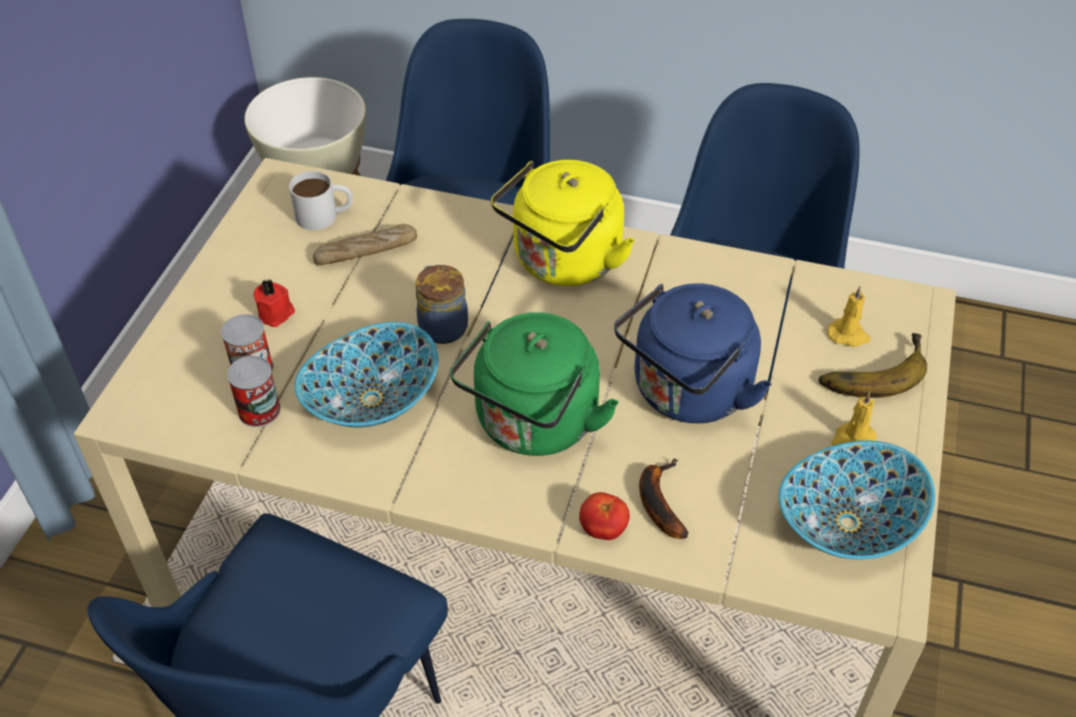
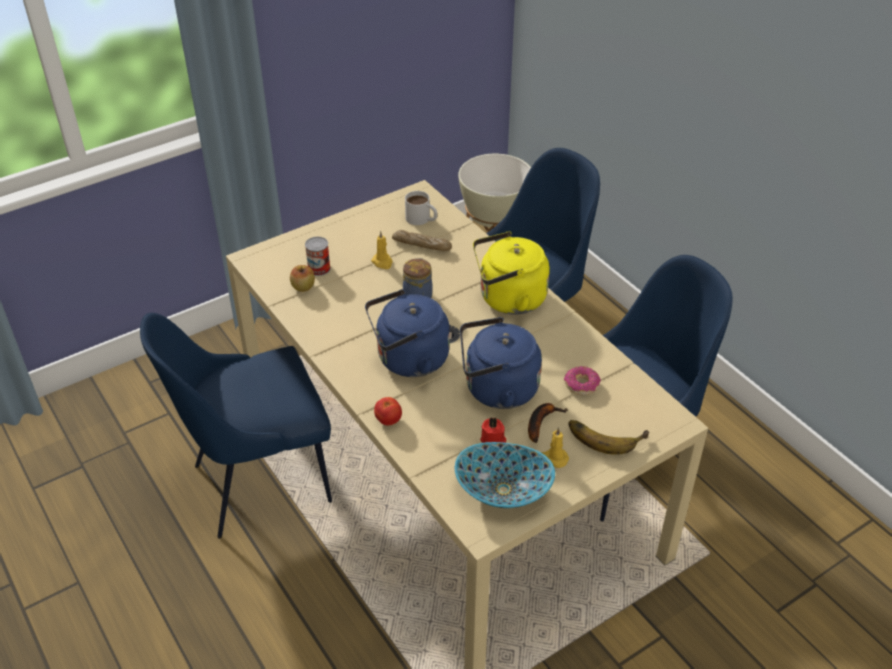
camera: 40 degrees right, 5 degrees down
(259, 410) = (303, 287): can -> apple
(276, 314) = (353, 251): red candle -> red candle (493, 440)
(370, 399) = (352, 309): bowl -> none
(533, 425) = (408, 360): green kettle -> blue kettle
(658, 501) = (426, 424): banana -> banana (541, 422)
(773, 323) = (581, 385): none -> donut
(848, 335) = (615, 413): yellow candle -> yellow candle (382, 262)

